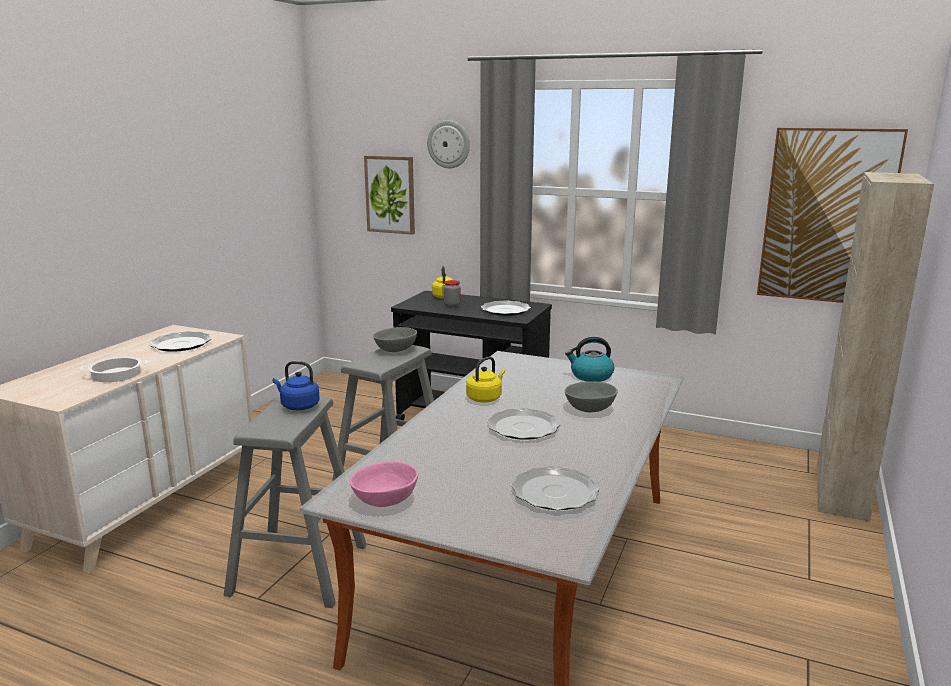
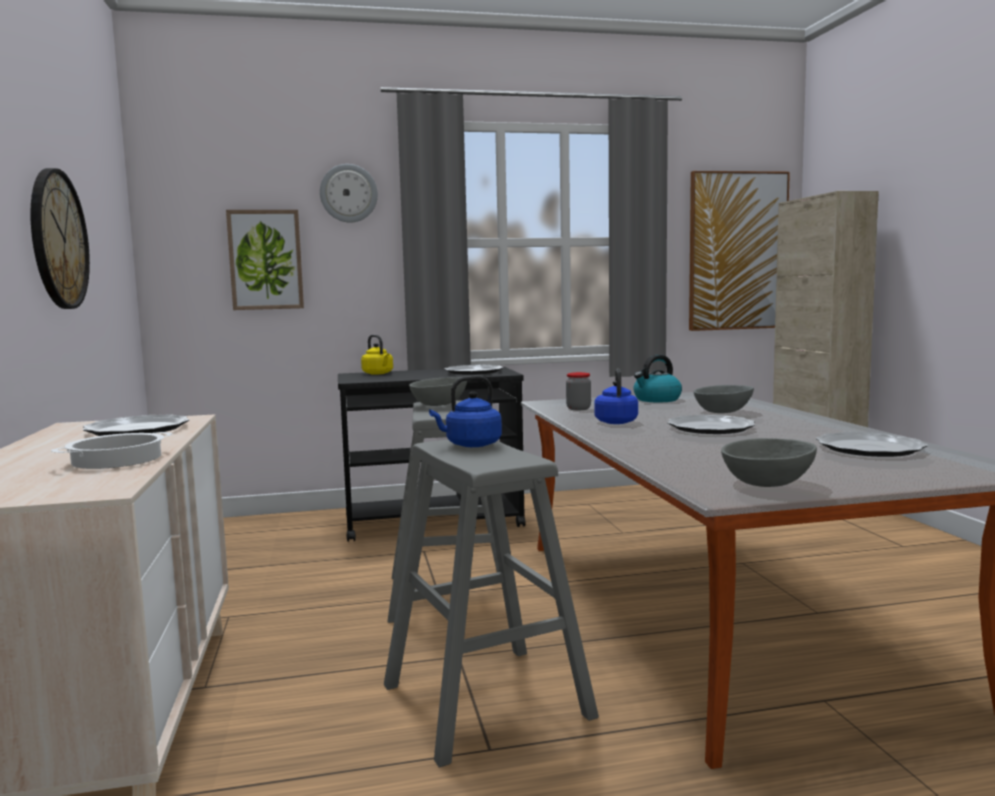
camera: 35 degrees left, 10 degrees down
(199, 204) = (58, 239): none -> wall clock
(386, 500) = (767, 483): pink bowl -> grey bowl
(452, 305) = (405, 375): jar -> jar (578, 409)
(485, 398) = (616, 422): yellow kettle -> blue kettle

